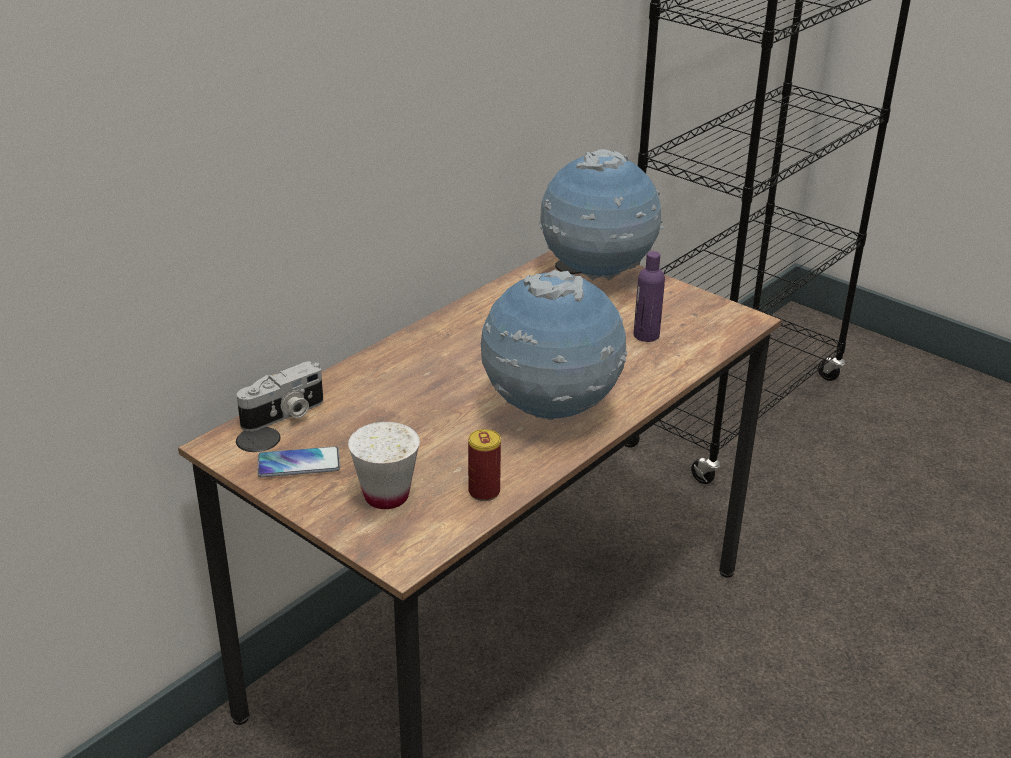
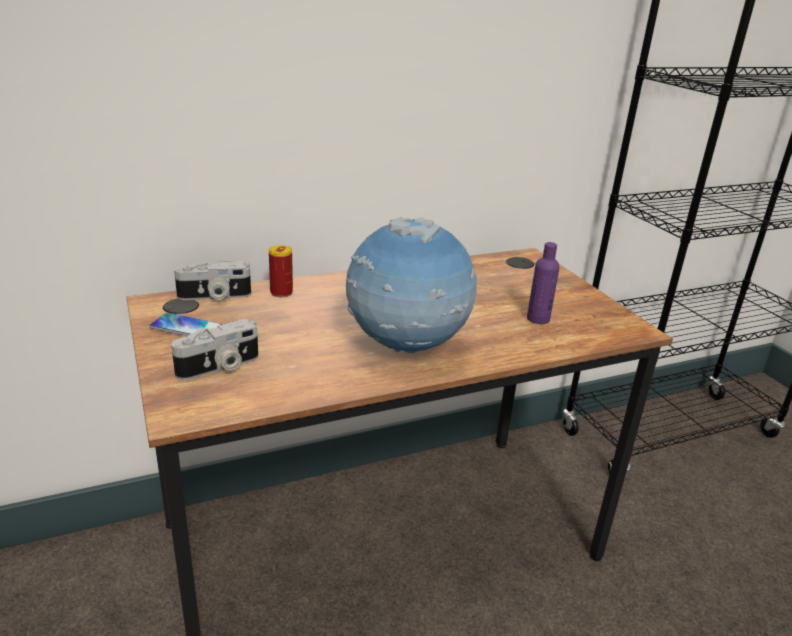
camera: 25 degrees right, 5 degrees down
(386, 496) = (219, 367): white cup -> camera
(484, 492) = (294, 387): can -> can (281, 292)
(596, 275) = (532, 272): globe -> none

